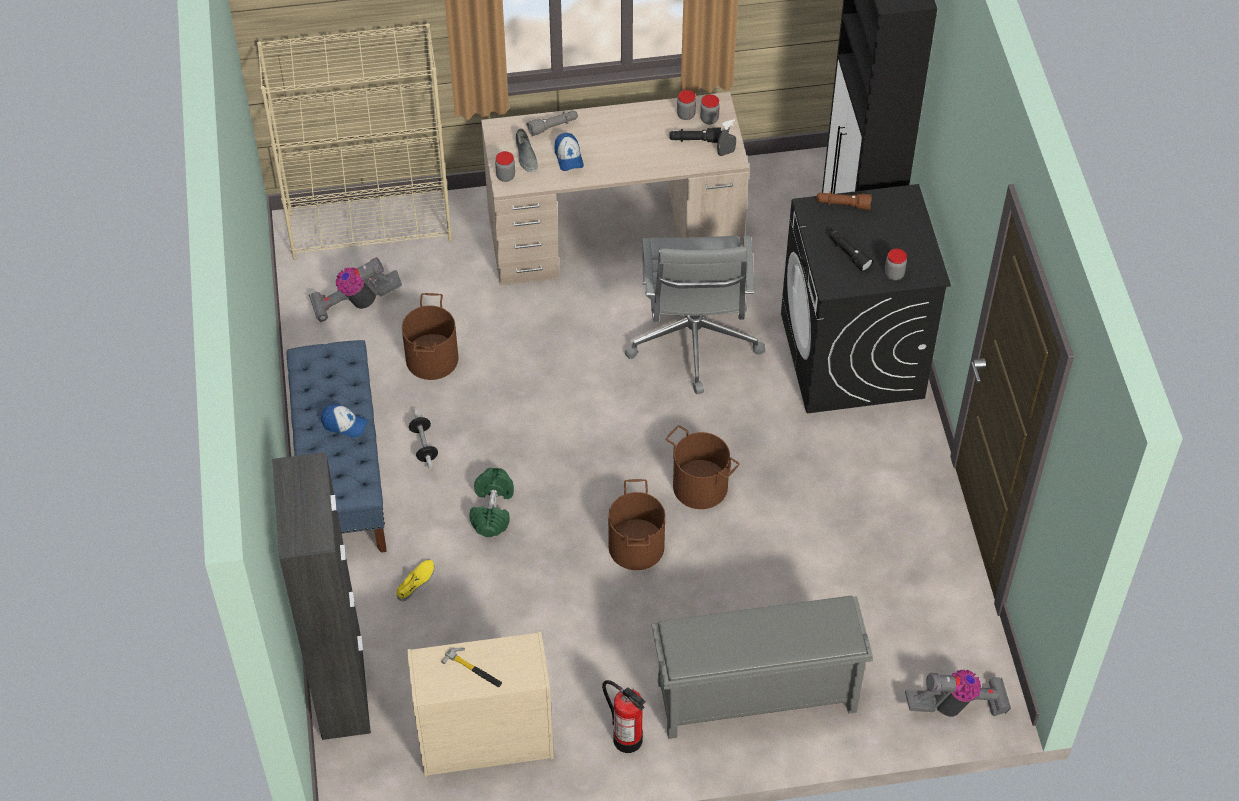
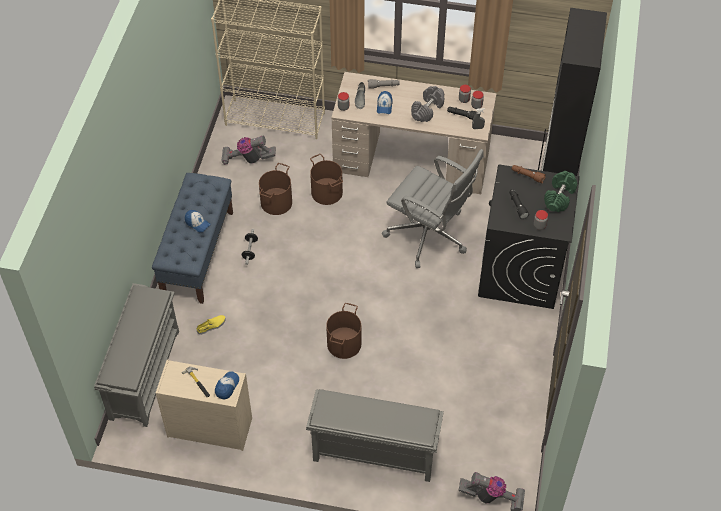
camera: 20 degrees right, 0 degrees up
(342, 689) = (144, 373): black cabinet -> grey shoe rack
(492, 510) = (271, 298): green dumbbell -> green dumbbell (559, 197)
(522, 661) = (227, 386): none -> cap
(627, 739) = (289, 453): fire extinguisher -> none
(637, 146) = (427, 110): none -> grey dumbbell
(693, 342) = (429, 236): grey office chair -> grey office chair turned 75 degrees counterclockwise
(699, 487) = (396, 320): brown bucket -> brown bucket (326, 192)

